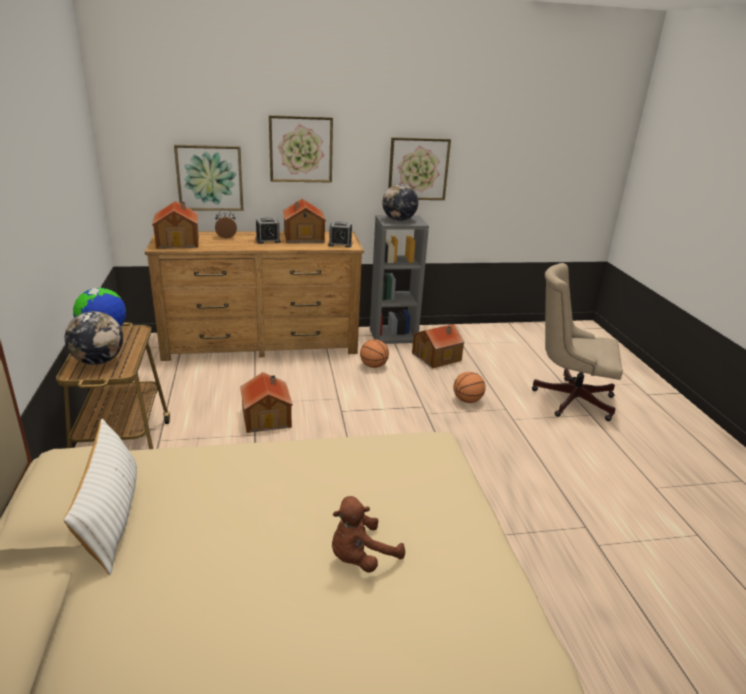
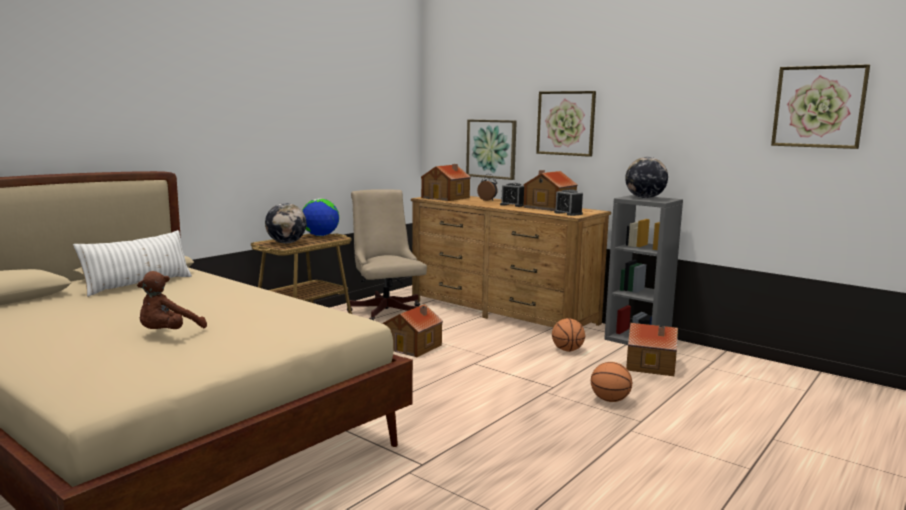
camera: 50 degrees right, 15 degrees down
(361, 557) = (168, 334): brown plush toy -> brown plush toy turned 75 degrees counterclockwise
(418, 169) = (685, 145): picture -> picture (818, 107)
(568, 398) = (750, 446): beige office chair -> beige office chair (385, 311)

